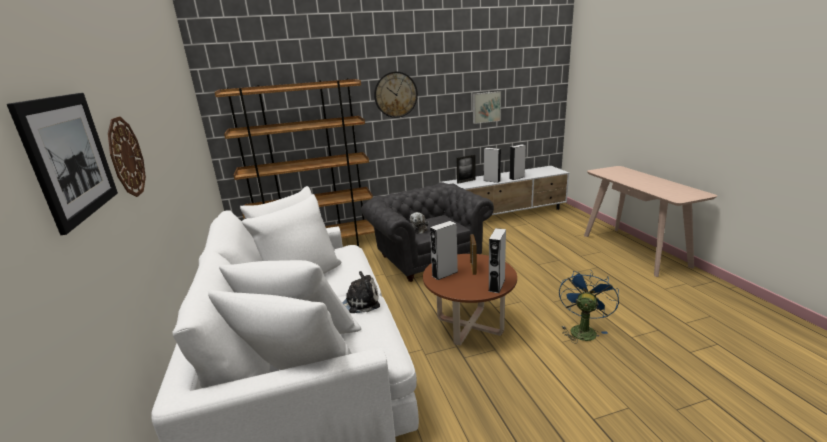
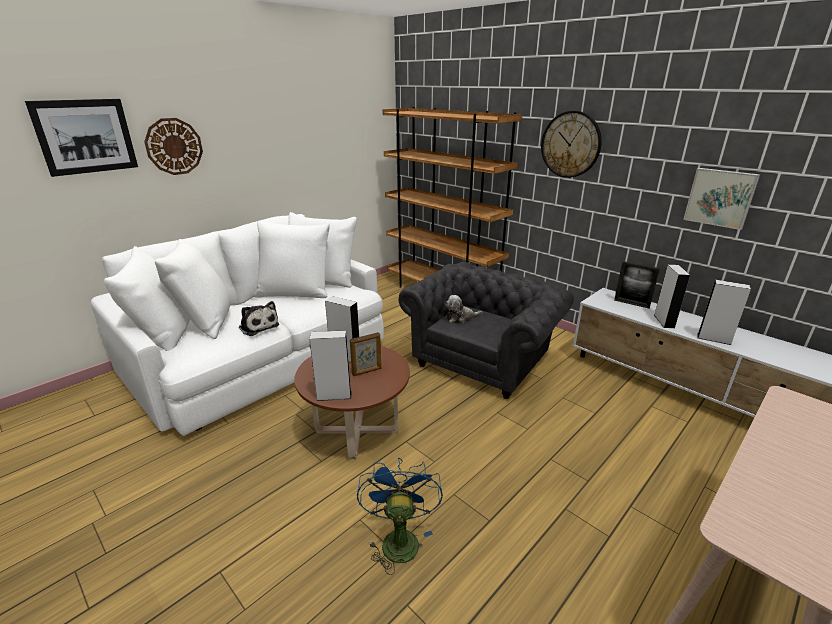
camera: 60 degrees right, 5 degrees up
(582, 329) = (398, 538): blue fan -> blue fan turned 90 degrees counterclockwise

